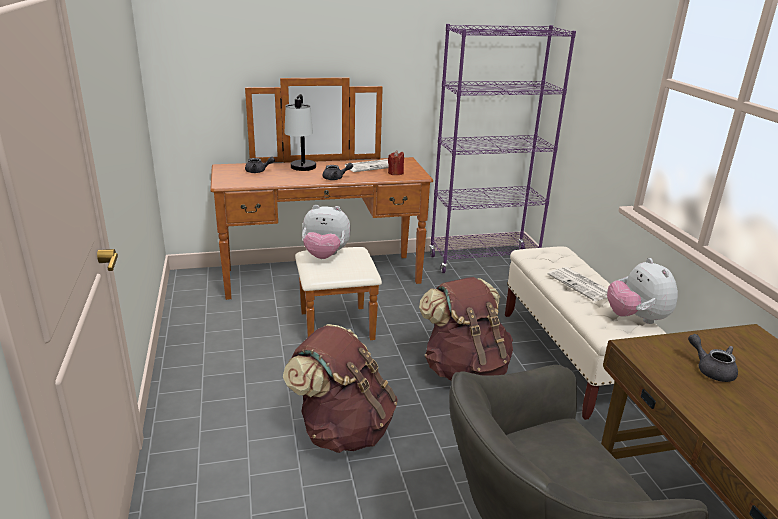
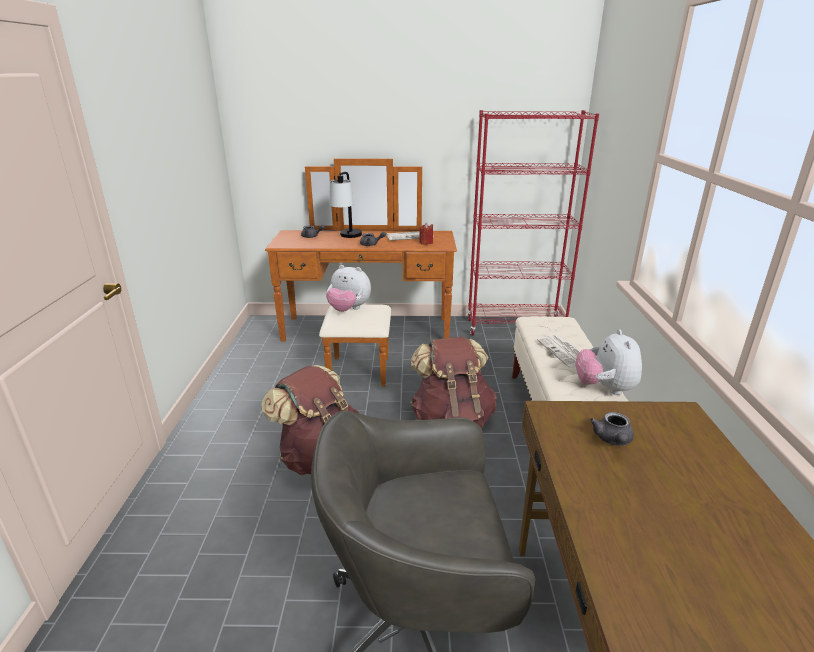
camera: 15 degrees right, 0 degrees up
(483, 261) = (515, 328): purple bookcase -> red bookcase
(711, 369) = (612, 440): grey teapot -> grey teapot turned 150 degrees counterclockwise

